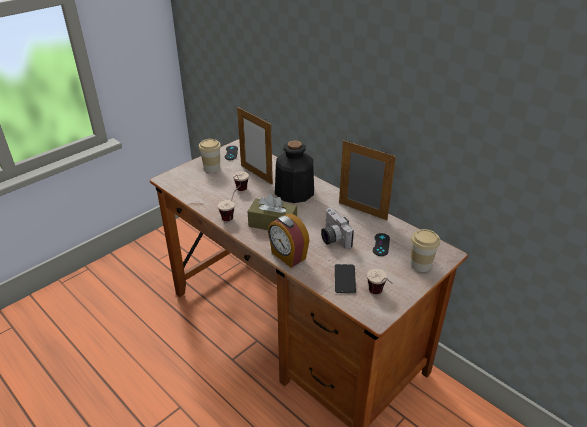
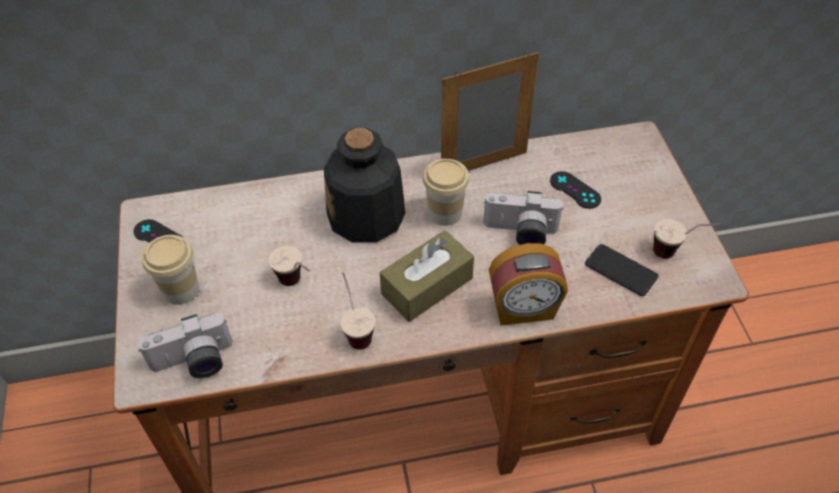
camera: 55 degrees left, 15 degrees up
(182, 185) = (194, 363): none -> camera
(256, 174) = (267, 237): picture frame -> none
(420, 265) = (644, 176): cup -> cup (445, 213)

